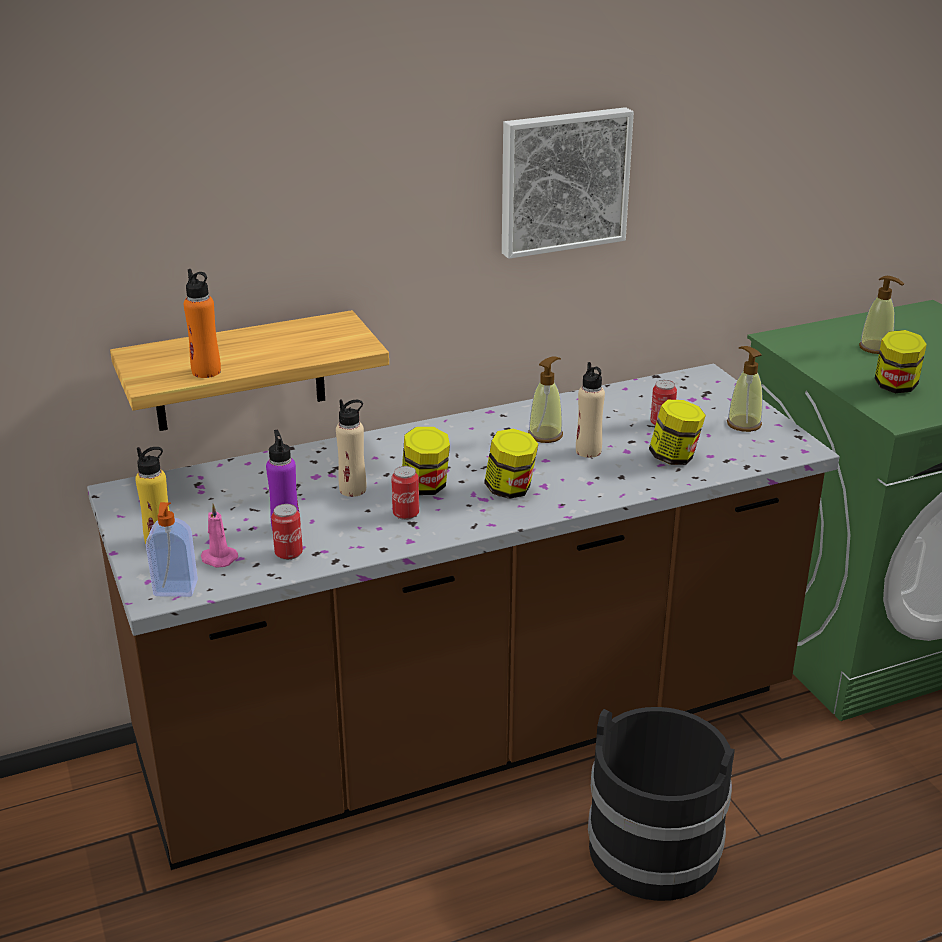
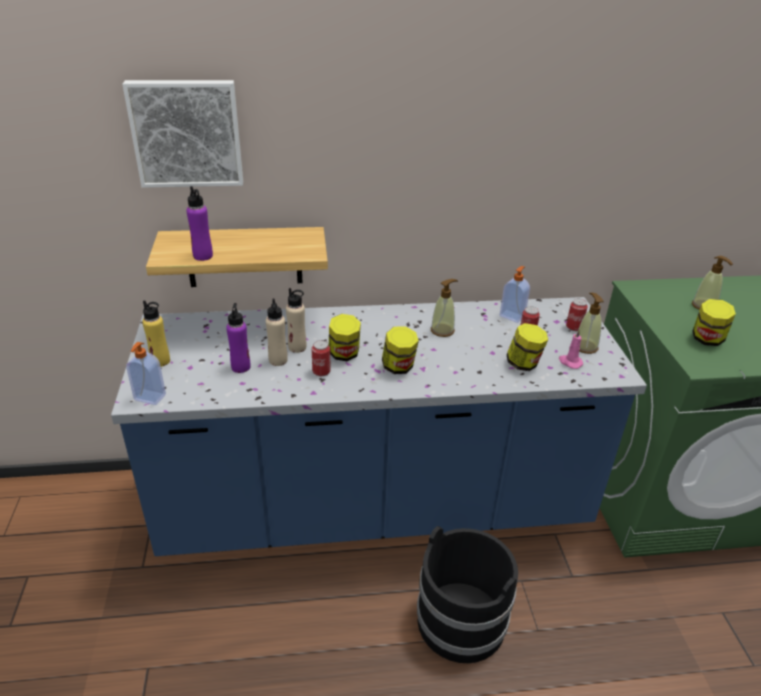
camera: 15 degrees right, 5 degrees up
(206, 371) = (203, 256): orange bottle -> purple bottle
(218, 558) = (187, 381): pink candle -> pink candle (570, 362)
(288, 553) = (232, 386): can -> can (574, 327)
(471, 733) = (375, 507): brown counter -> blue counter
(563, 180) = (482, 156): picture -> picture (187, 133)
(588, 451) = (465, 348): beige bottle -> beige bottle (278, 360)
(630, 402) = (512, 316): none -> soap dispenser

